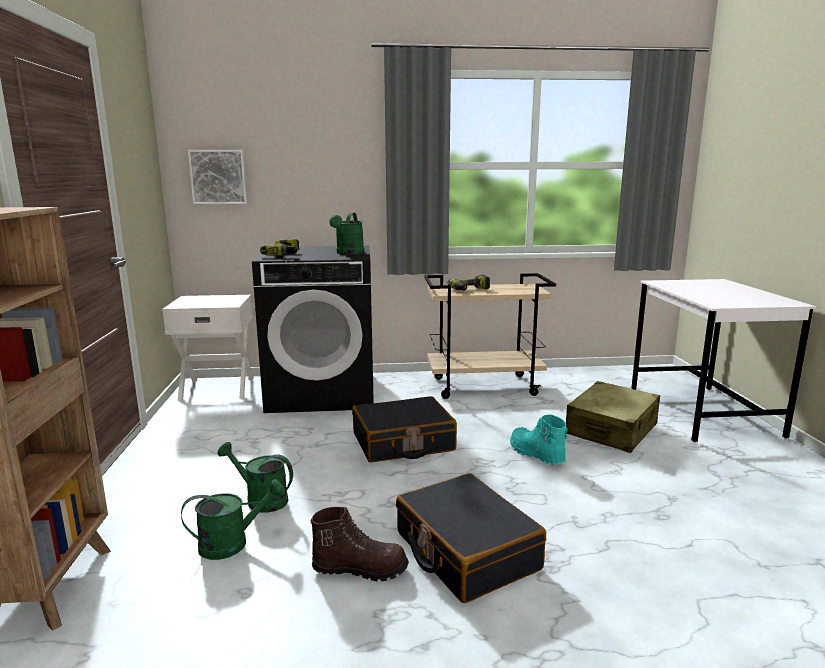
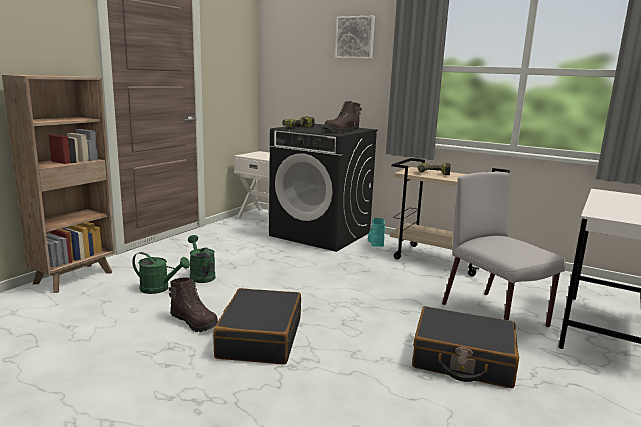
camera: 35 degrees right, 0 degrees up
(218, 177) = (288, 71): picture -> picture (355, 37)
(348, 253) = (342, 131): green watering can -> brown boot
(403, 443) = (322, 274): black suitcase -> black suitcase (462, 360)
(535, 454) = (400, 309): turquoise boot -> turquoise boot (375, 243)
(611, 430) = (495, 316): beige suitcase -> grey chair

